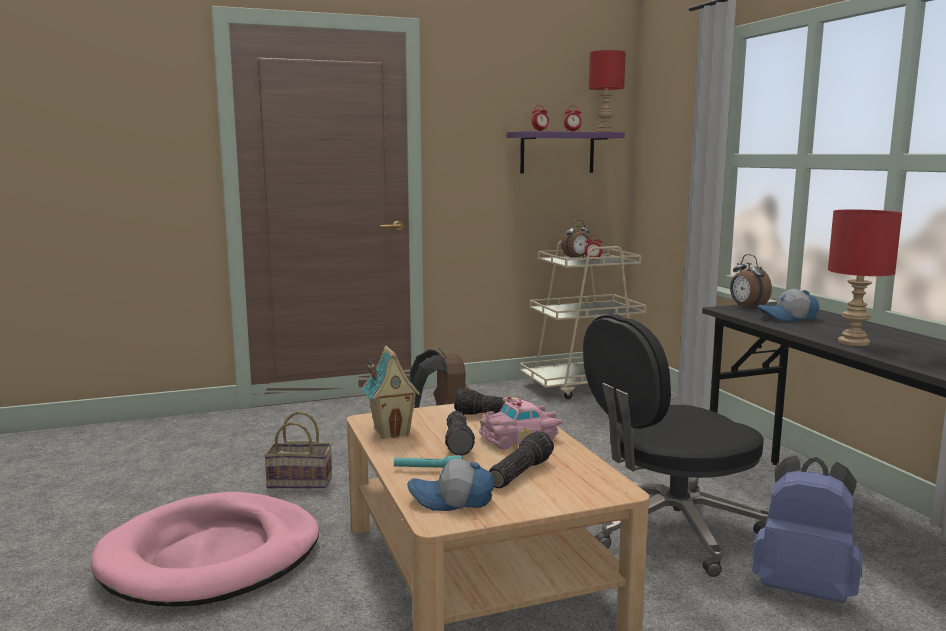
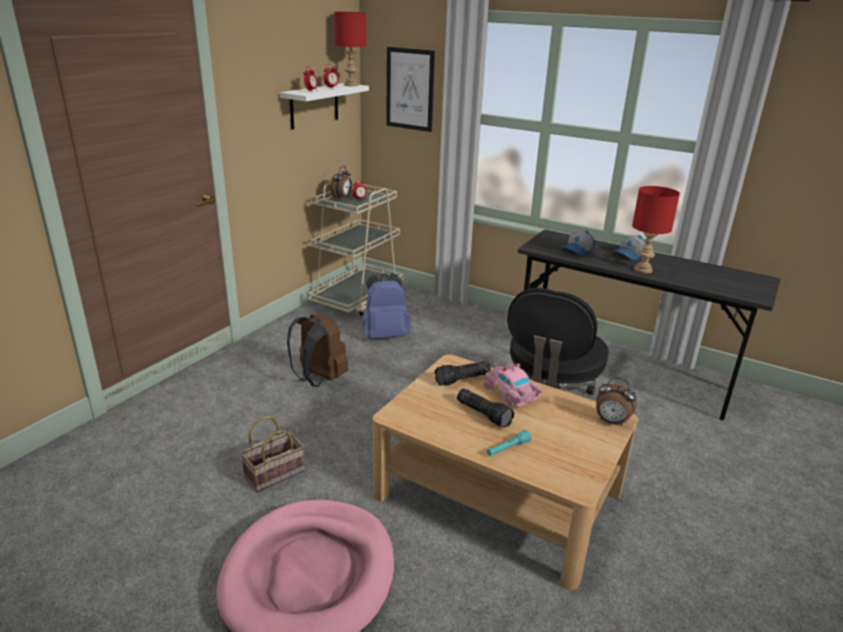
camera: 40 degrees left, 15 degrees up
(392, 432) = (429, 422): toy house -> none
(451, 500) = (560, 468): cap -> cap (630, 255)
(519, 472) = (555, 426): flashlight -> none
(521, 438) = (510, 394): pink toy car -> pink toy car turned 120 degrees clockwise
(557, 152) = (314, 105): purple shelf -> white shelf
(674, 135) = (410, 89): none -> picture
(747, 307) = (540, 243): alarm clock -> alarm clock (611, 422)
(803, 589) = (643, 422): blue backpack -> blue backpack (385, 335)

